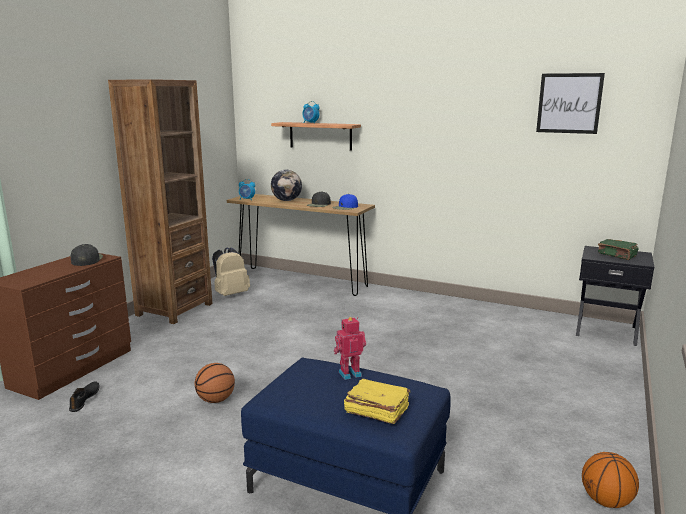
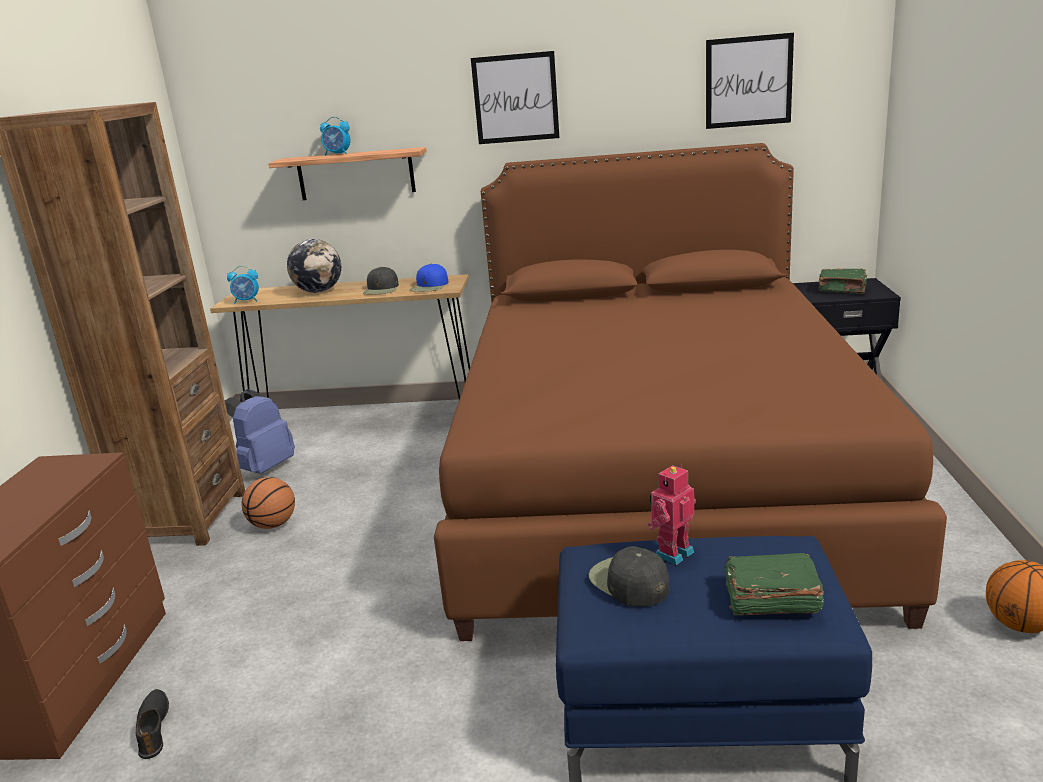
camera: 20 degrees left, 5 degrees up
(86, 260) = (61, 474): black cap -> black cap (628, 582)
(216, 400) = (393, 653): basketball -> basketball (273, 525)
(231, 294) = (264, 468): beige backpack -> blue backpack
(376, 410) = (770, 599): yellow book -> green book
(416, 100) = (515, 98): none -> picture
(436, 353) = (656, 483): none -> brown bed

